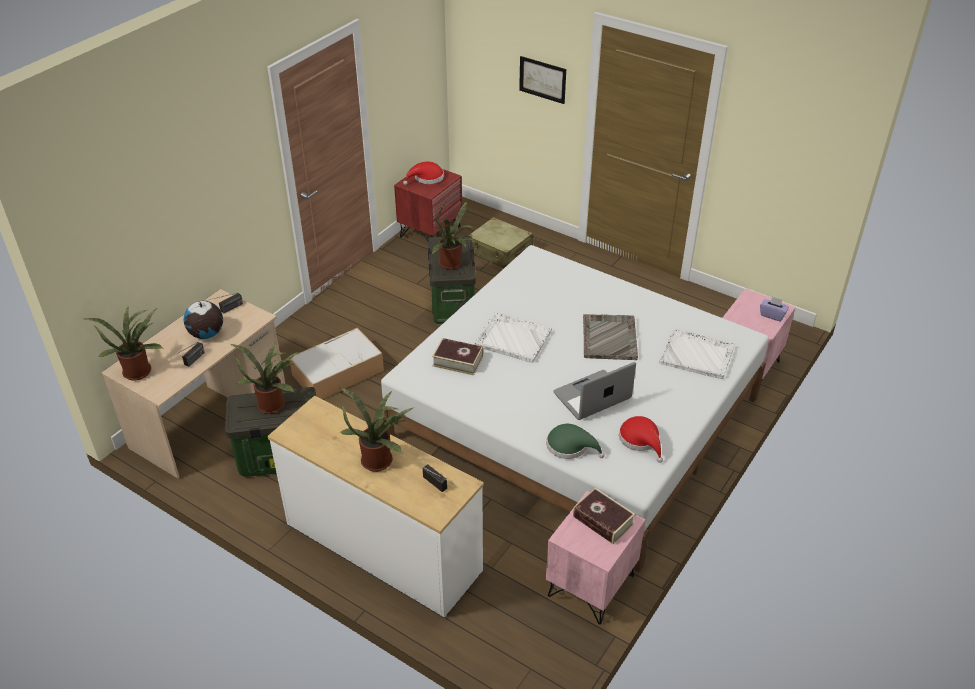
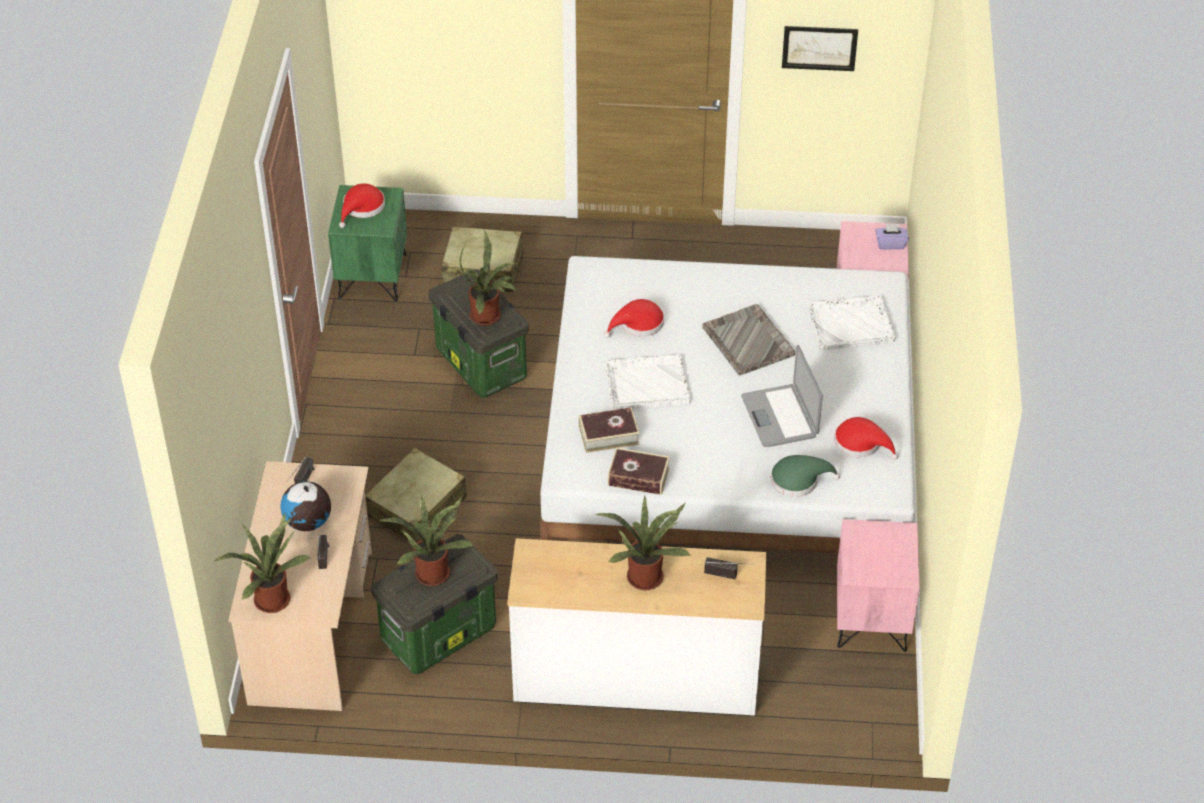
camera: 30 degrees left, 5 degrees up
(339, 372) = (417, 507): storage box -> beige suitcase
(430, 232) = (371, 276): red nightstand -> green nightstand
(539, 299) = (638, 324): none -> red hat
(542, 79) = (491, 34): picture -> picture (819, 48)
(592, 397) = (780, 416): laptop -> laptop turned 45 degrees counterclockwise
(603, 520) = (879, 542): book -> book (638, 477)

